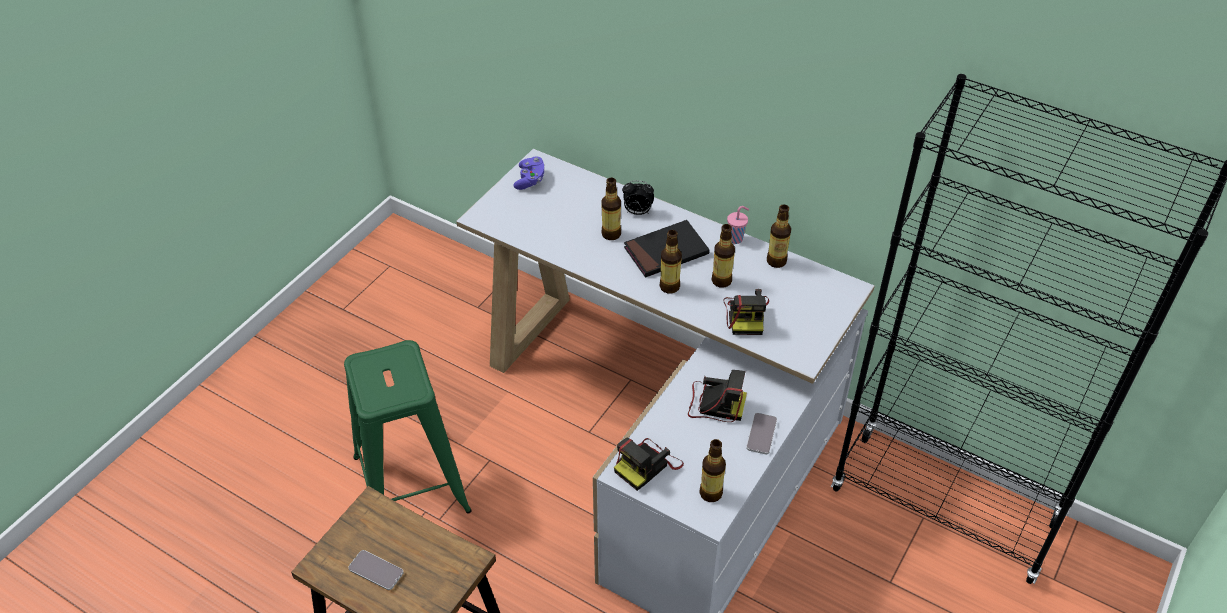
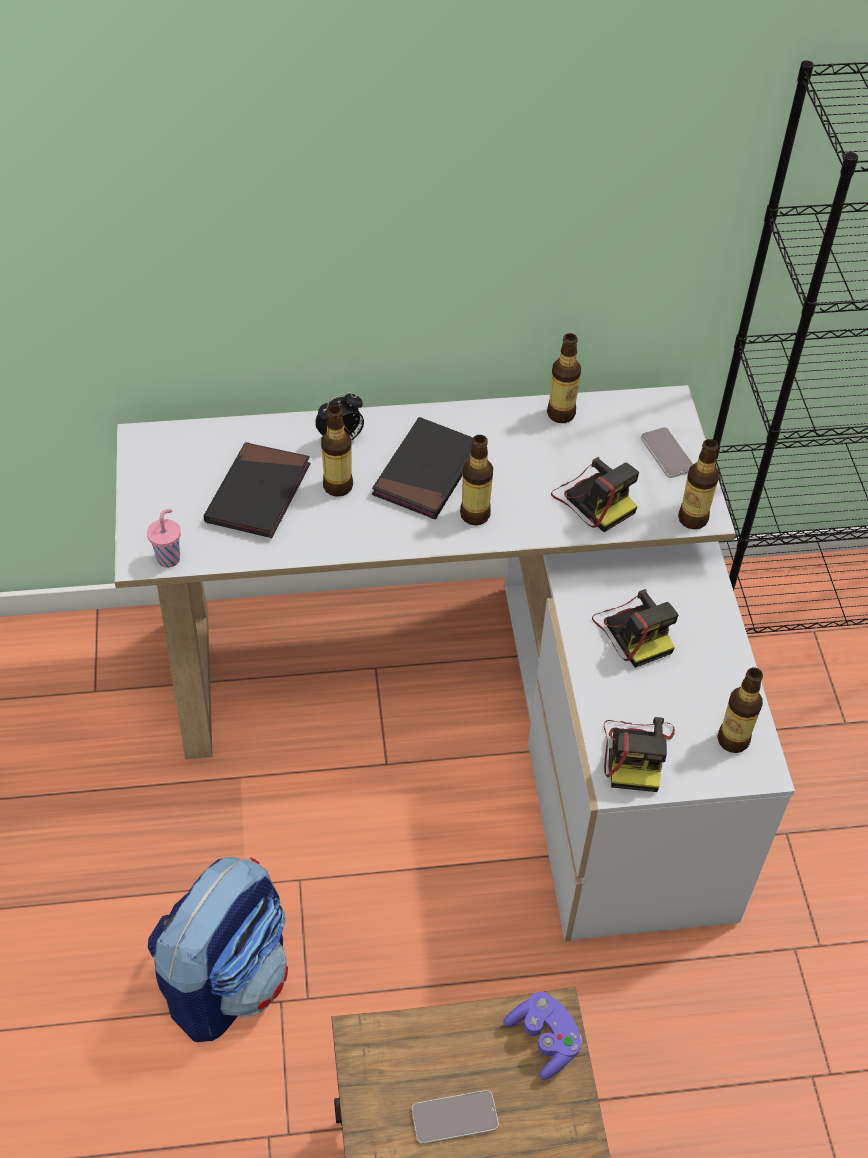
camera: 40 degrees left, 5 degrees up
(411, 483) = (228, 978): green stool -> backpack
(530, 180) = (159, 470): purple game controller -> purple game controller (544, 1040)
(566, 217) = (258, 494): none -> black book
(714, 404) = (634, 631): camera -> camera turned 90 degrees clockwise
(721, 281) = (525, 473): bottle -> bottle (693, 519)
(736, 239) = (490, 410): pink cup -> pink cup (169, 558)
(761, 434) = (716, 634): phone -> phone (667, 453)

